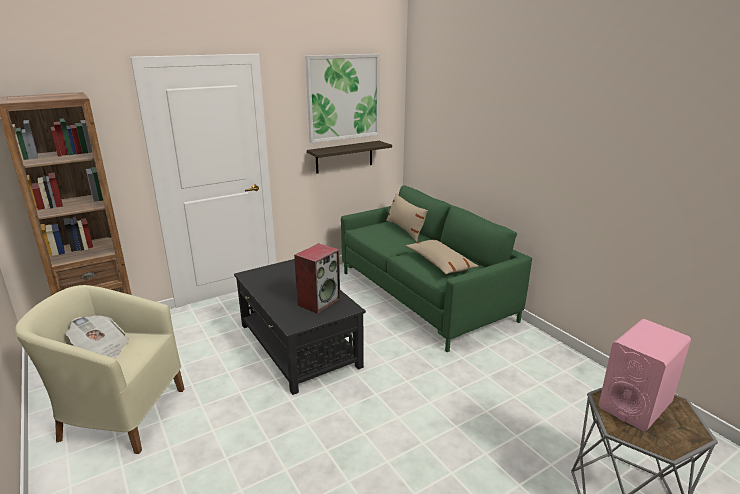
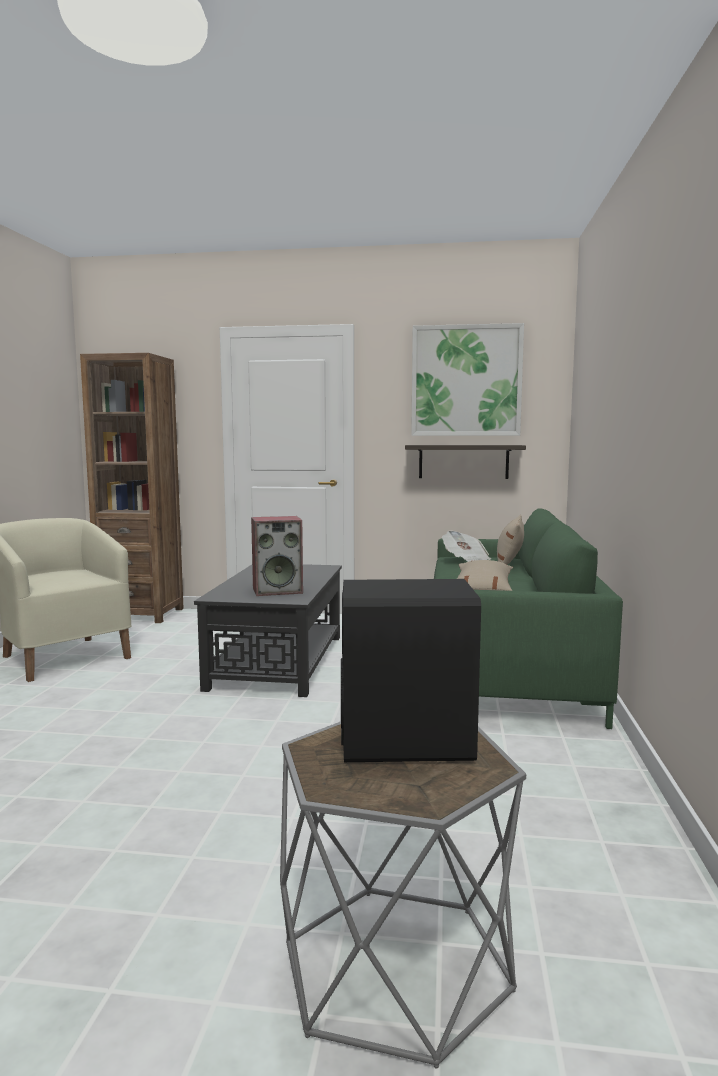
camera: 40 degrees right, 15 degrees down
(101, 348) = (57, 574): newspaper -> newspaper (466, 561)
(635, 404) = (407, 742): pink speaker -> black speaker

